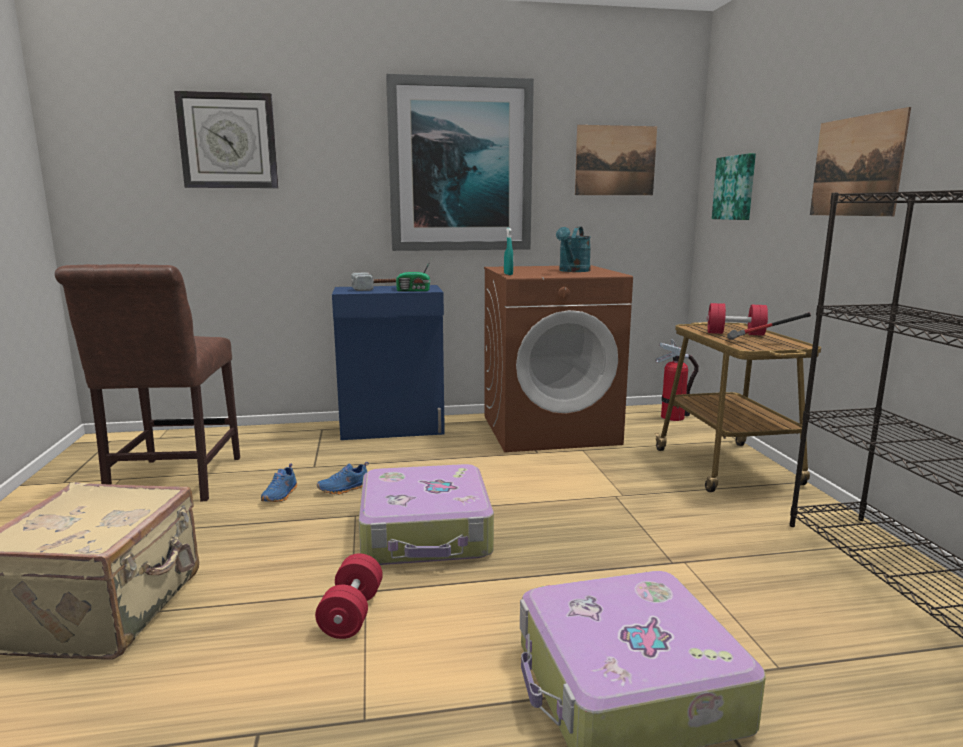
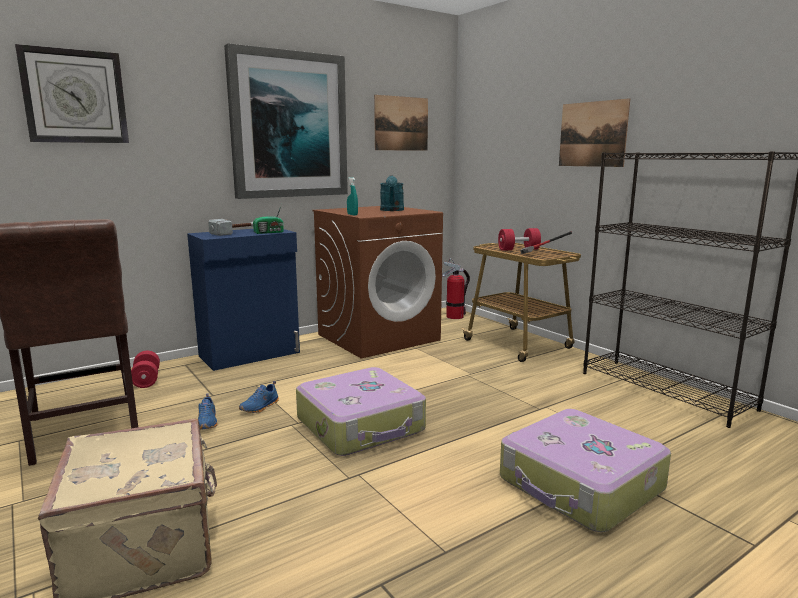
camera: 25 degrees left, 0 degrees up
(351, 613) = (364, 491): red dumbbell -> red dumbbell (146, 380)
(735, 188) = (491, 146): picture -> none

